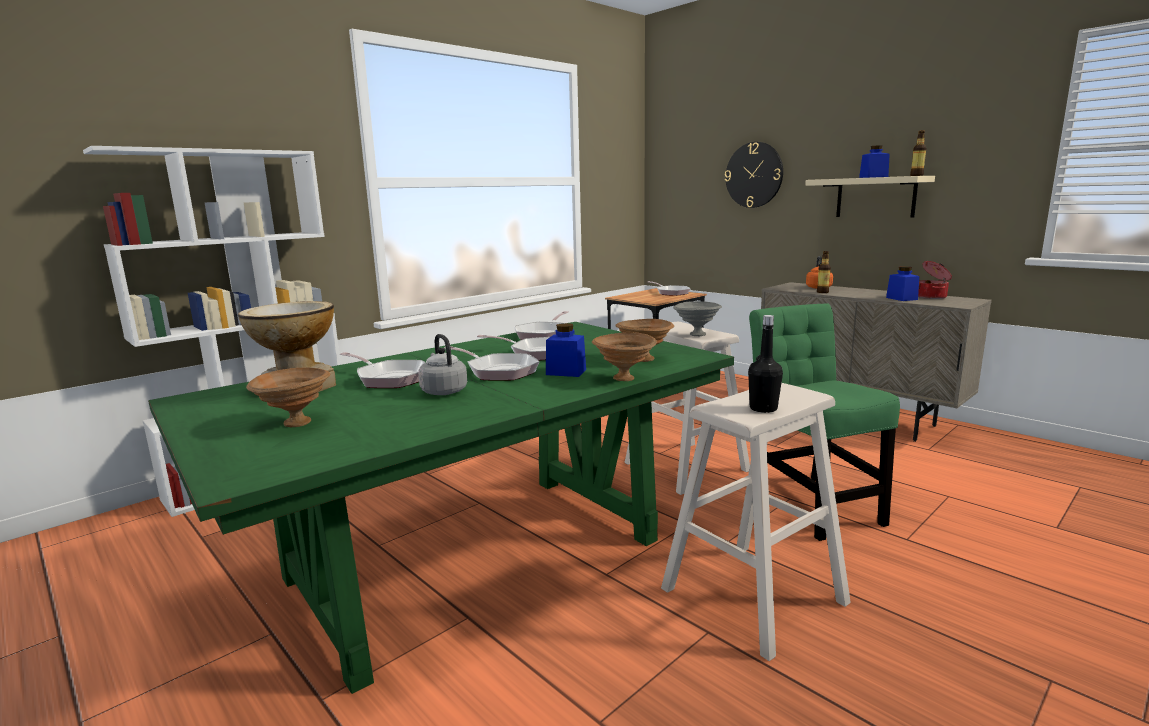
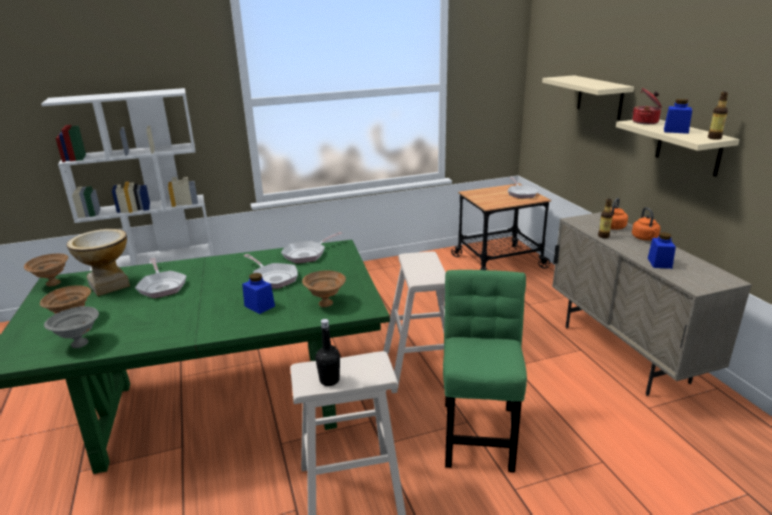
camera: 25 degrees right, 10 degrees up
(443, 391) = (171, 308): grey kettle -> none
(498, 371) = (224, 294): frying pan -> none
(625, 379) = (281, 324): brown bowl -> brown bowl (53, 284)
(696, 334) = (419, 274): grey bowl -> grey bowl (78, 344)
(754, 175) = (600, 97): wall clock -> beige shelf
(858, 290) = (645, 238): none -> orange kettle
(932, 297) = (695, 266): cooking pot -> cooking pot (646, 122)

